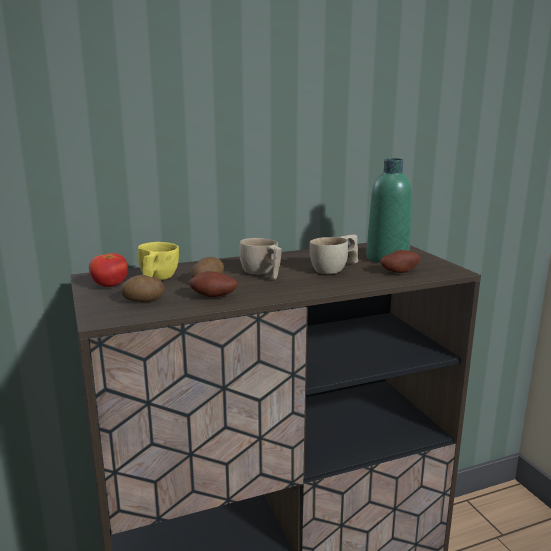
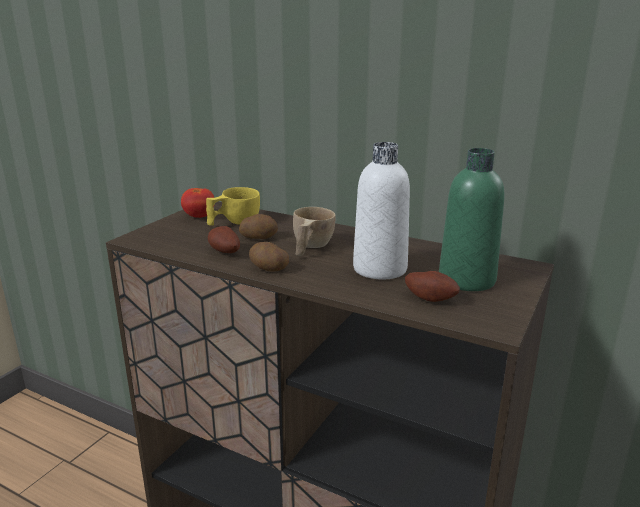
camera: 50 degrees right, 5 degrees up
(144, 301) = (184, 236): potato -> potato (268, 268)
(335, 269) = (380, 269): beige cup -> white bottle

